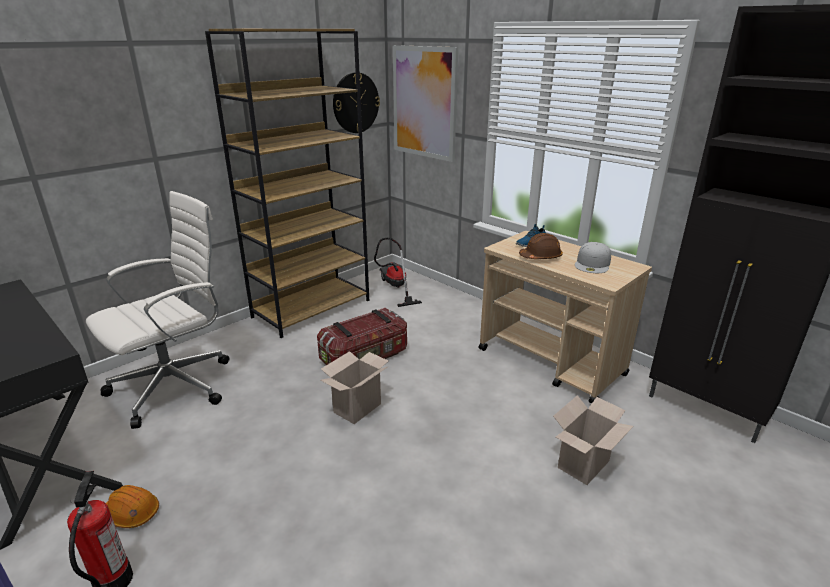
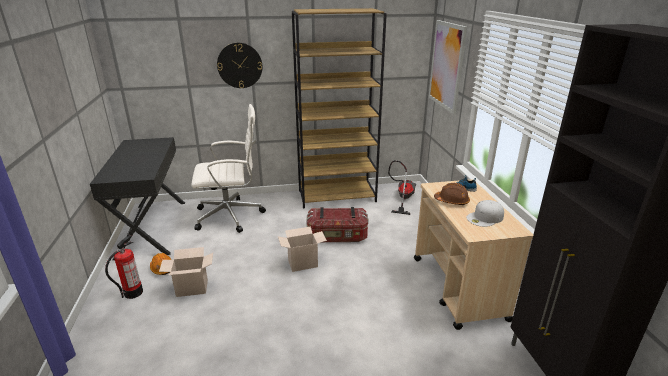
camera: 35 degrees right, 0 degrees up
(355, 103) = (400, 60): wall clock -> wall clock (240, 65)
(584, 466) = (401, 361): cardboard box -> cardboard box (191, 289)

